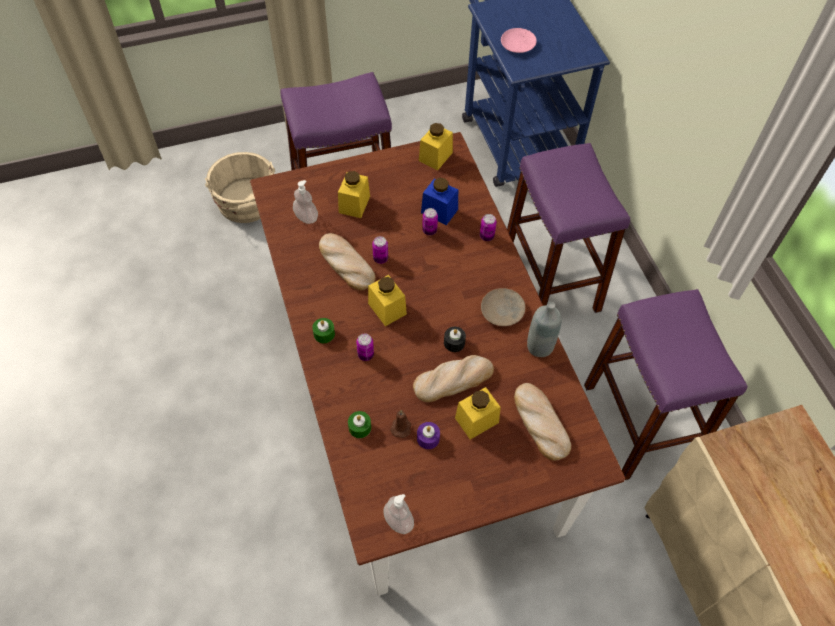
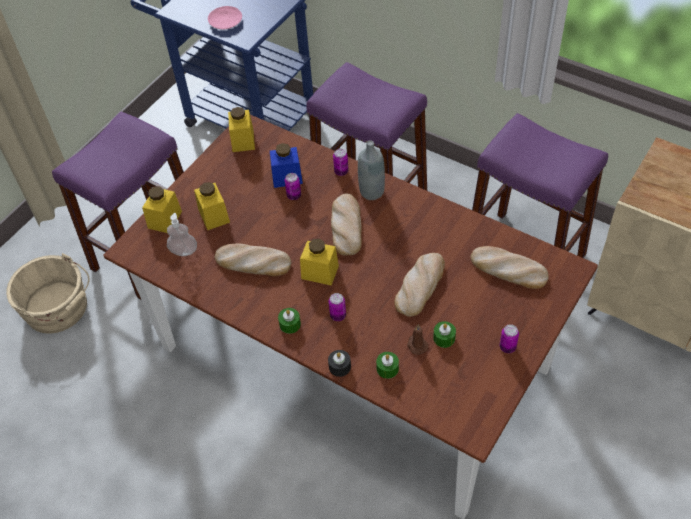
camera: 35 degrees left, 5 degrees down
(380, 258) = (277, 240): can -> can (507, 347)
(398, 521) = (482, 409): soap dispenser -> none
(428, 438) = (444, 338): purple candle -> green candle
(444, 285) = (346, 226): none -> bread
(454, 342) = (394, 260): black candle -> black candle (339, 367)
(476, 420) = (464, 300): yellow jar -> yellow jar (165, 219)
(503, 310) = (405, 214): beige plate -> none
(539, 346) = (456, 220): grey bottle -> grey bottle (372, 192)

